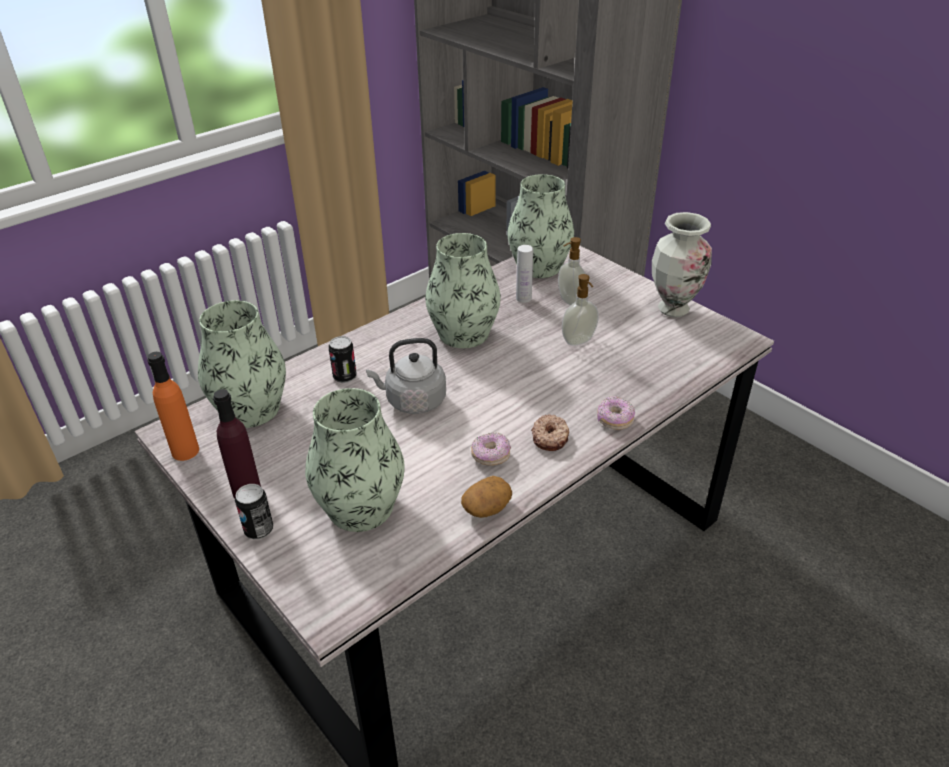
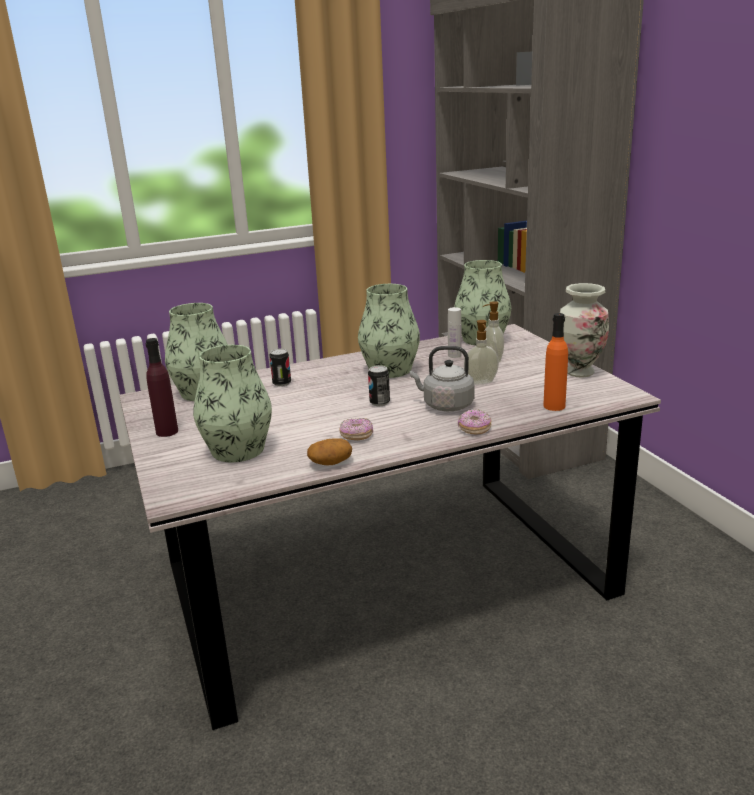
camera: 20 degrees right, 15 degrees down
(185, 451) = (143, 407): orange bottle -> orange bottle (554, 406)
(259, 530) = (159, 451): can -> can (379, 403)
(412, 401) = (321, 401): grey kettle -> grey kettle (445, 405)
(550, 438) = (412, 432): donut -> none

